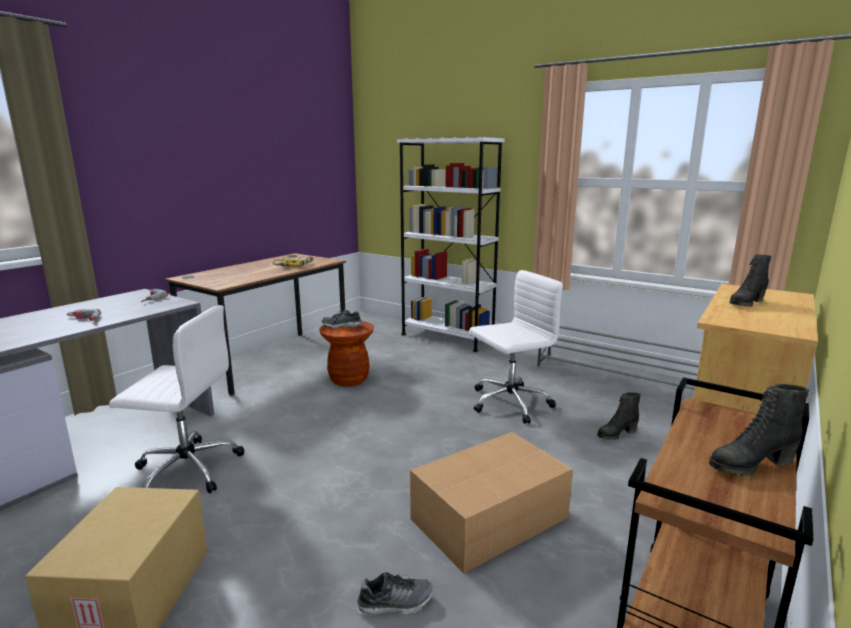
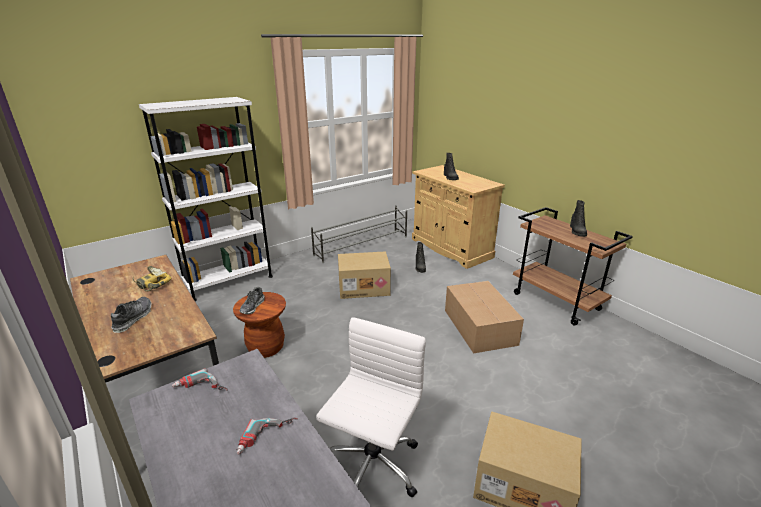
camera: 70 degrees left, 10 degrees up
(395, 603) = (536, 371): shoe -> shoe (133, 318)
(508, 403) = (364, 287): white office chair -> cardboard box

